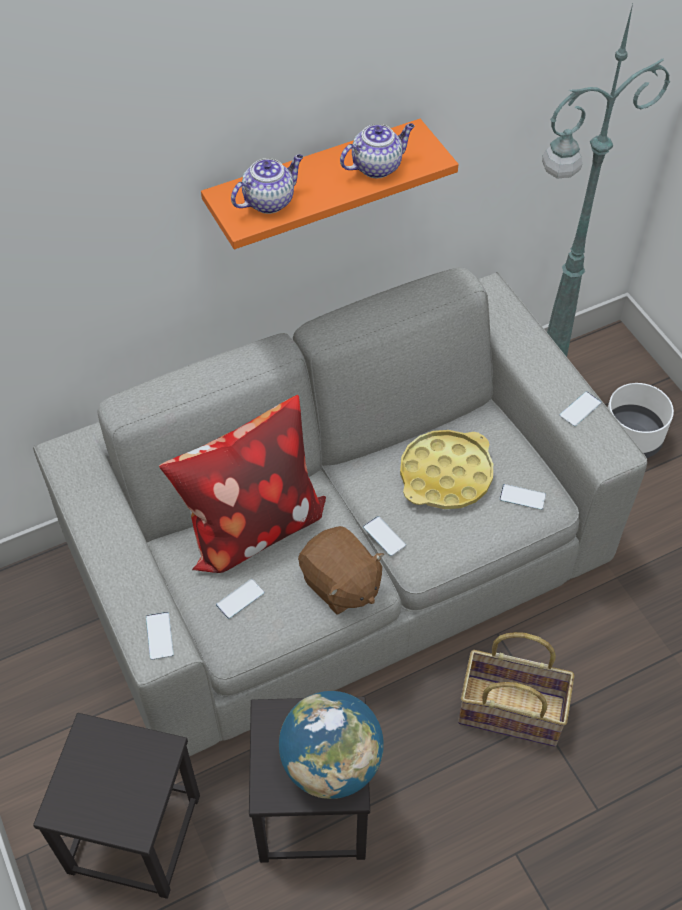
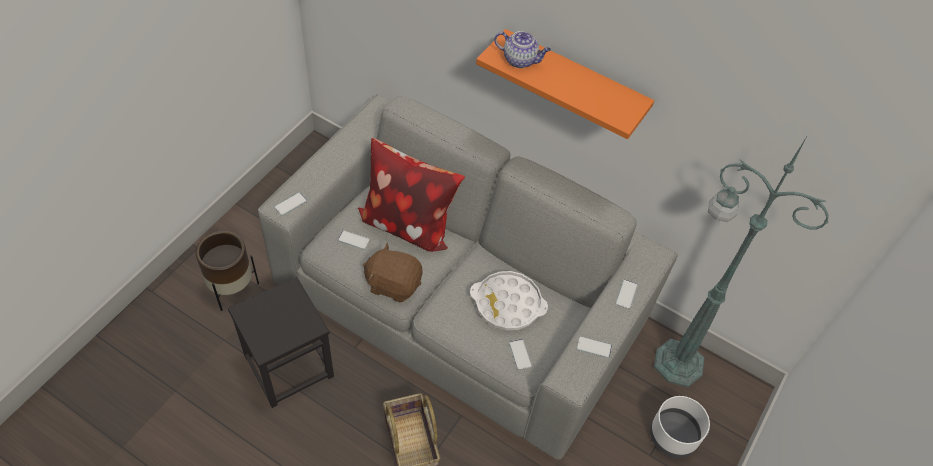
camera: 55 degrees right, 0 degrees up
(135, 834) = (231, 289): black stool -> brown planter
(331, 763) = (277, 333): globe -> none
(340, 584) = (393, 284): brown plush toy -> brown plush toy turned 90 degrees clockwise
(377, 166) = (591, 96): teapot -> none
(384, 536) = (441, 291): phone -> phone (626, 294)
(446, 475) = (507, 304): yellow tray -> white tray

